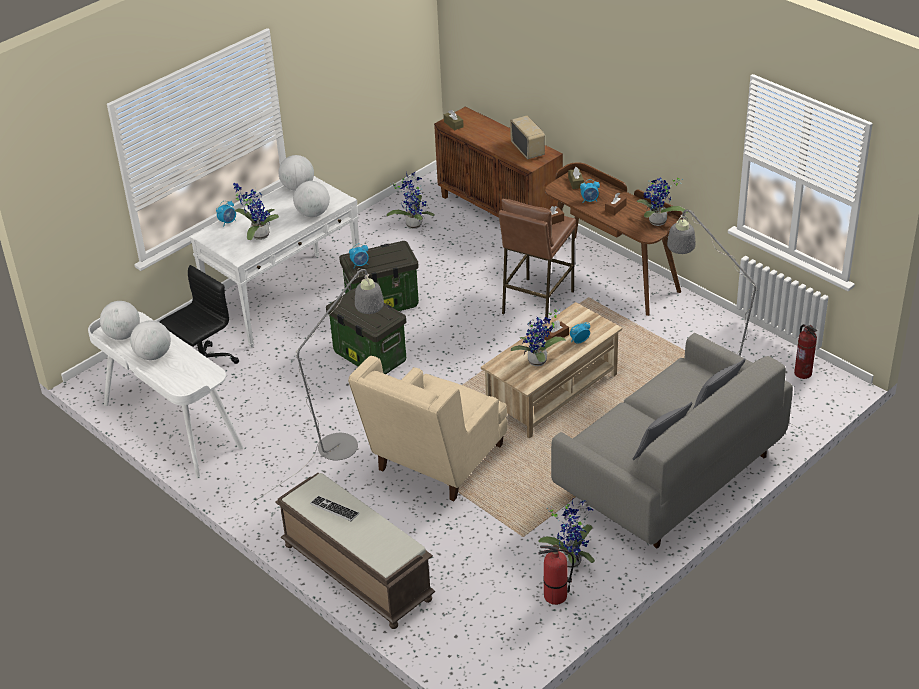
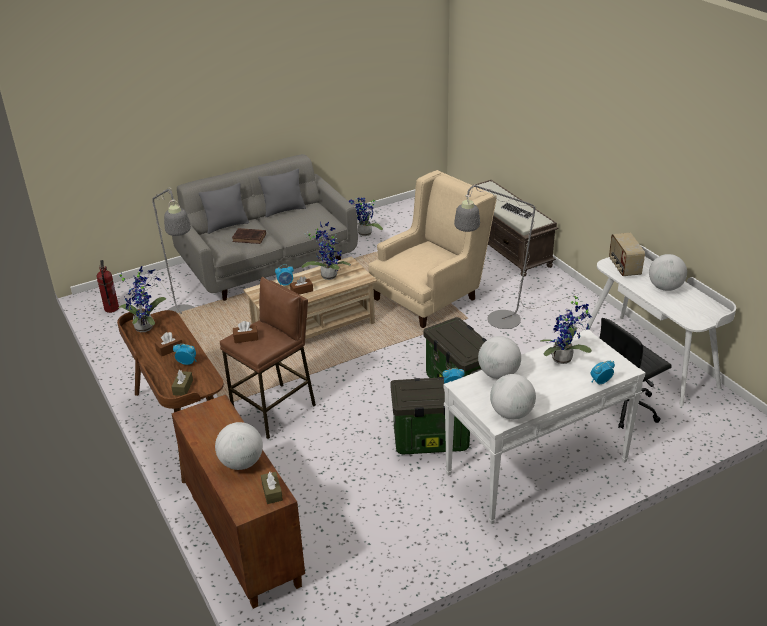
camera: 165 degrees left, 5 degrees down
(123, 335) = (699, 309): globe -> globe (241, 463)
(413, 223) = (357, 547): potted plant -> none
(528, 150) = (206, 426): radio -> radio (624, 267)
(555, 596) = (384, 220): fire extinguisher -> none
(666, 390) = (250, 238): none -> brown book

